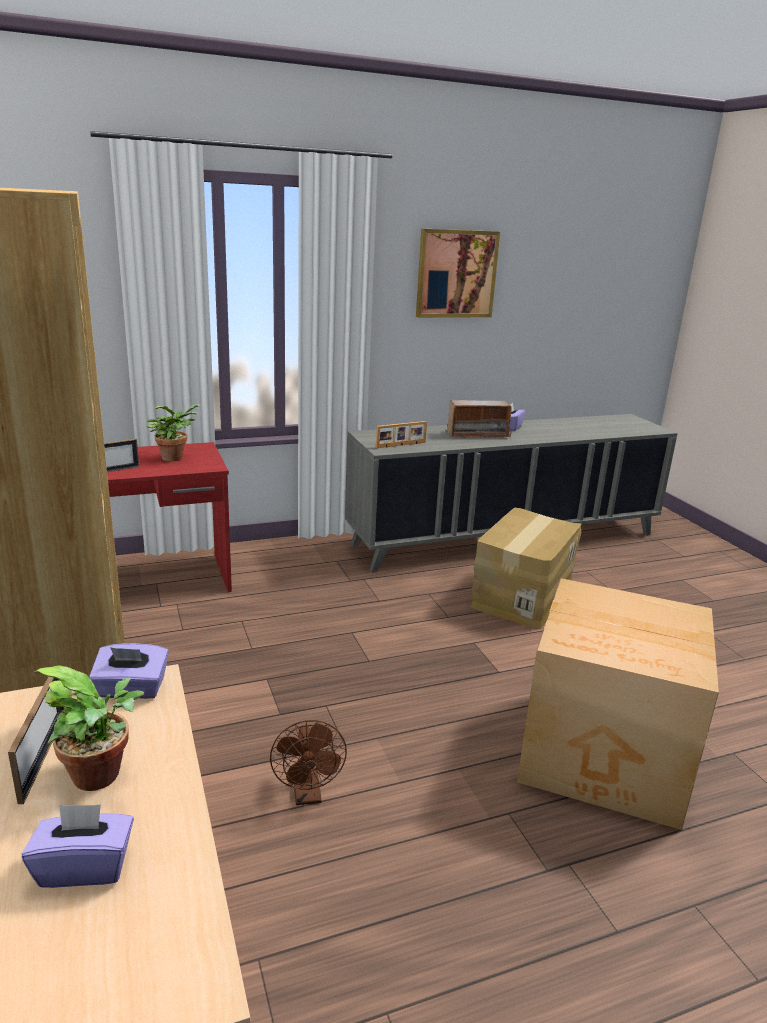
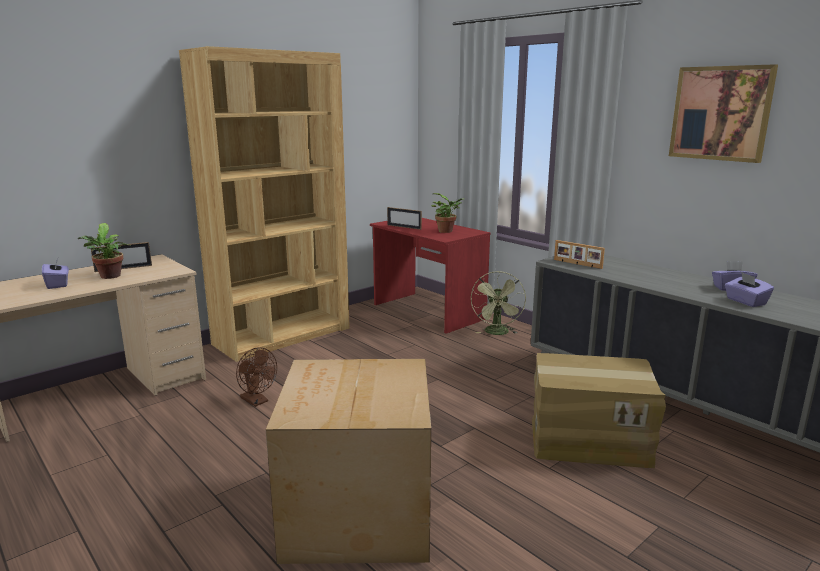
camera: 70 degrees right, 5 degrees down
(131, 689) = (172, 269): purple tissue box -> purple tissue box (745, 302)
(266, 562) = (497, 333): none -> green fan
(308, 795) = (257, 401): brown fan -> brown fan turned 105 degrees counterclockwise
(477, 435) = (669, 280): radio -> none

